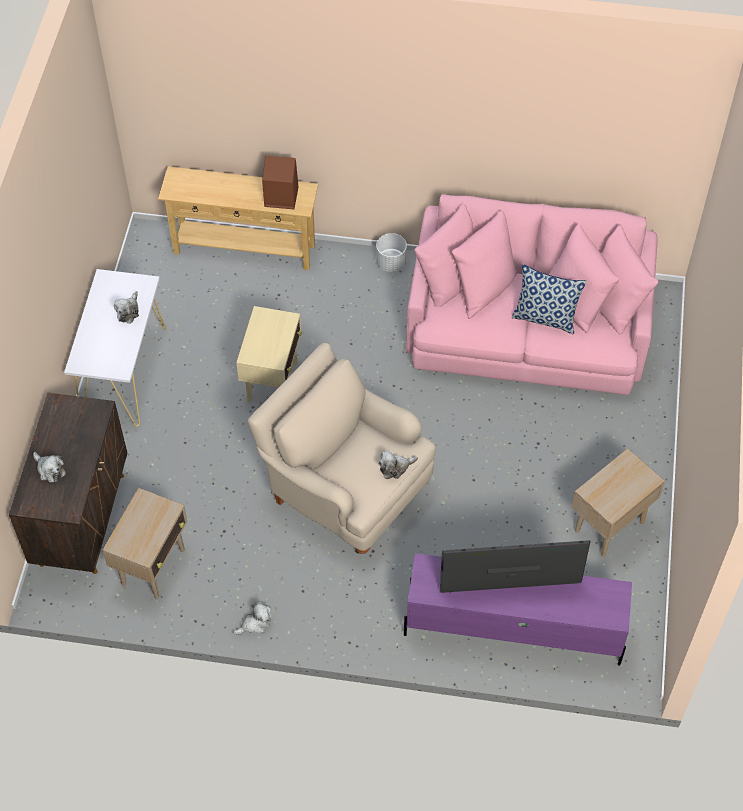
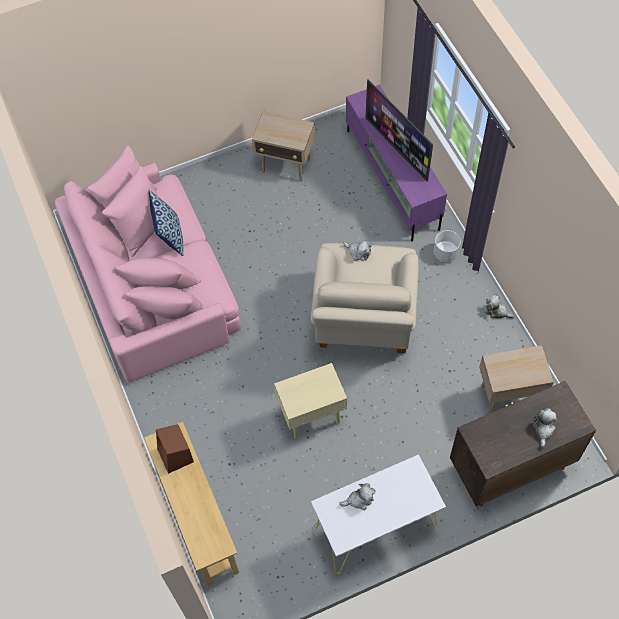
camera: 120 degrees left, 5 degrees up
(391, 263) = (148, 403): white planter -> white planter (445, 253)

